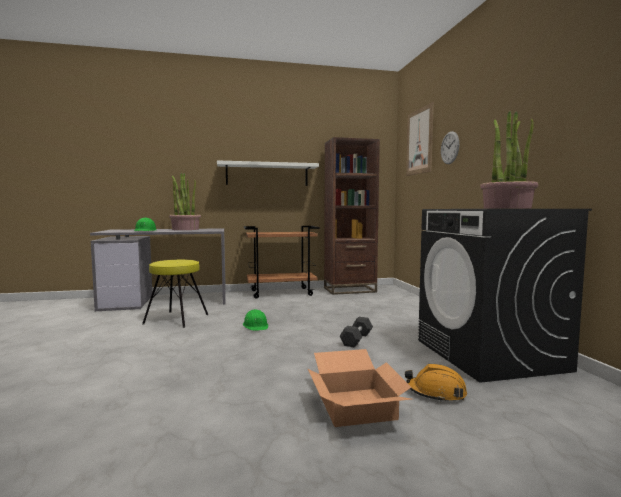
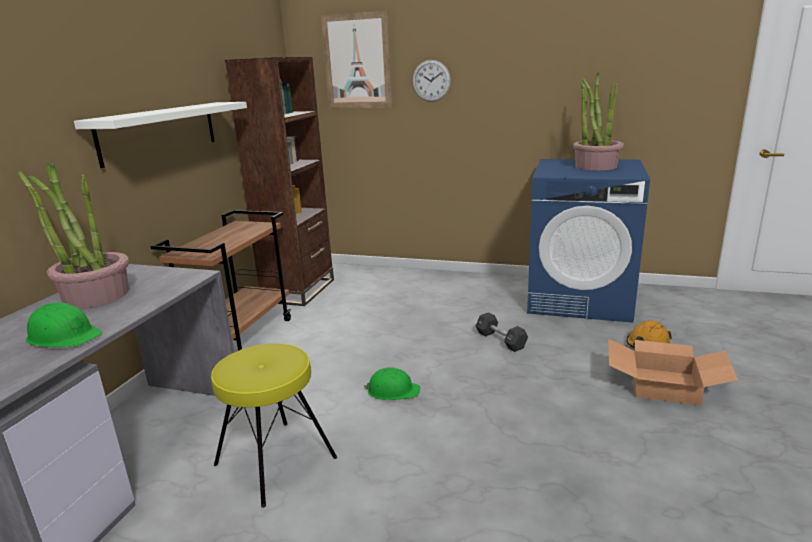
camera: 60 degrees left, 15 degrees up
(490, 355) = (580, 299): black washing machine -> blue washing machine

